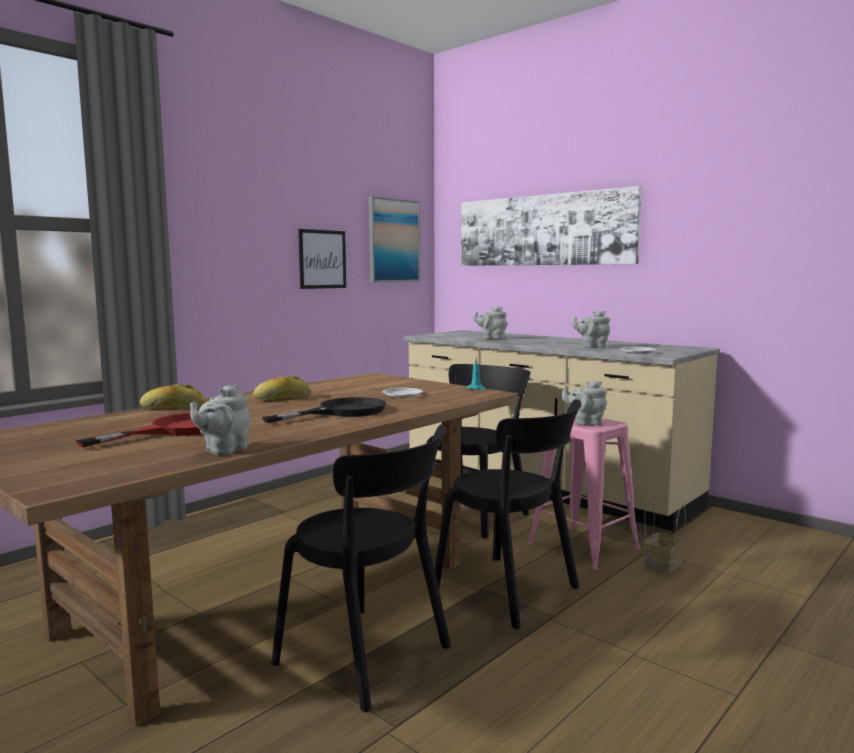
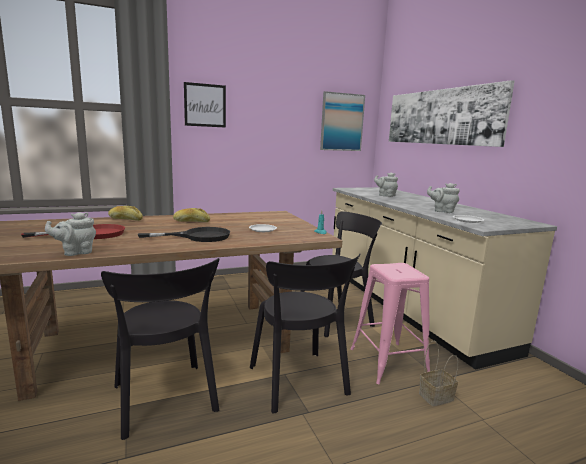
camera: 25 degrees right, 5 degrees up
(322, 259) = (283, 133): picture -> picture (205, 105)
(585, 423) = (394, 271): grey teapot -> none

